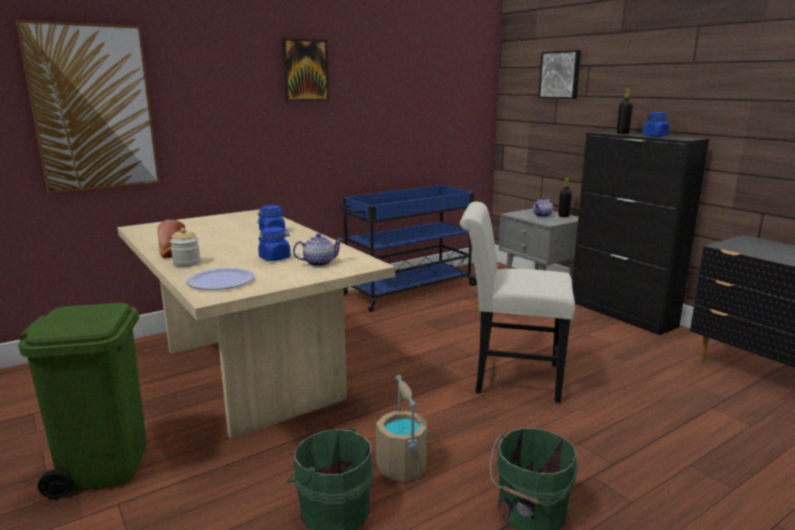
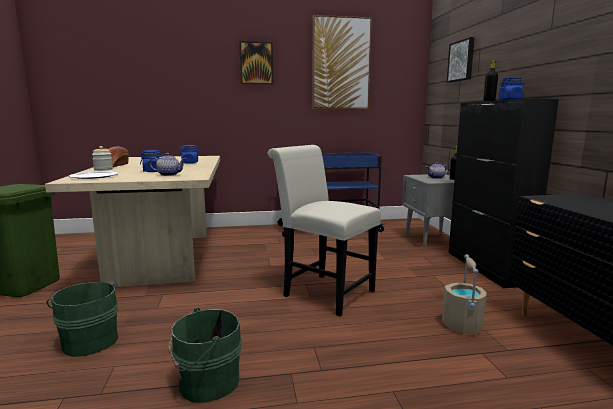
camera: 25 degrees right, 5 degrees down
(93, 108) = (115, 84): picture -> picture (341, 64)
(402, 467) = (167, 328): beige bucket -> beige bucket (462, 325)

